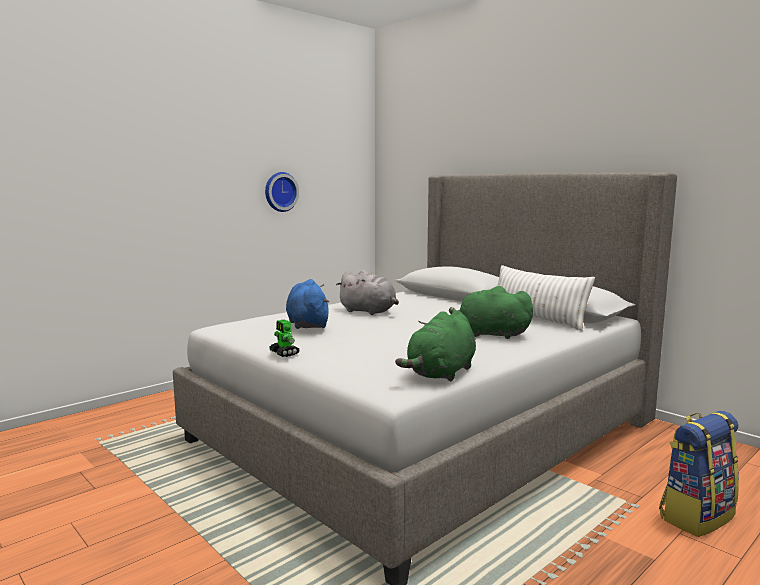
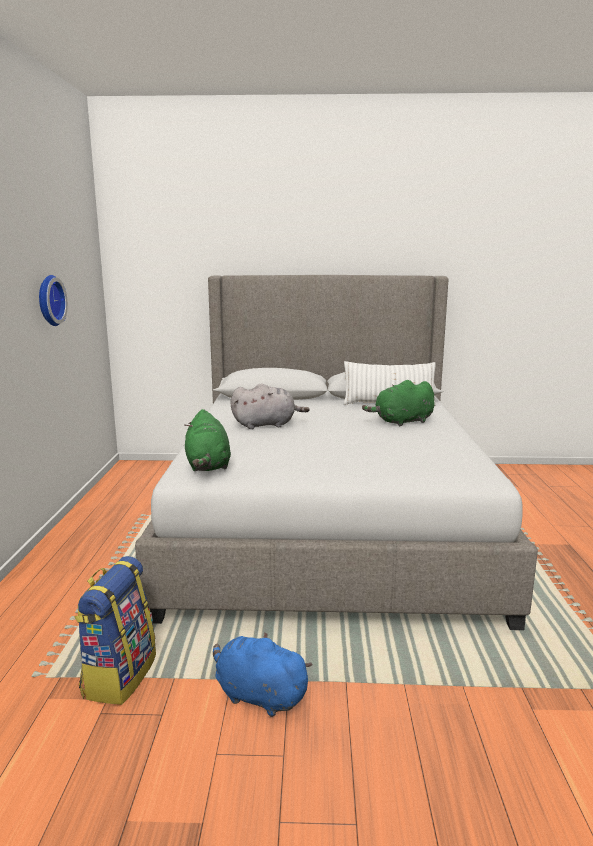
camera: 45 degrees left, 5 degrees up
(284, 353) = (336, 479): toy robot -> none
(307, 324) = (266, 449): blue plush toy -> blue plush toy (258, 695)
(441, 373) = (469, 458): green plush toy -> green plush toy (208, 466)
(696, 516) = (542, 513): backpack -> backpack (119, 675)

